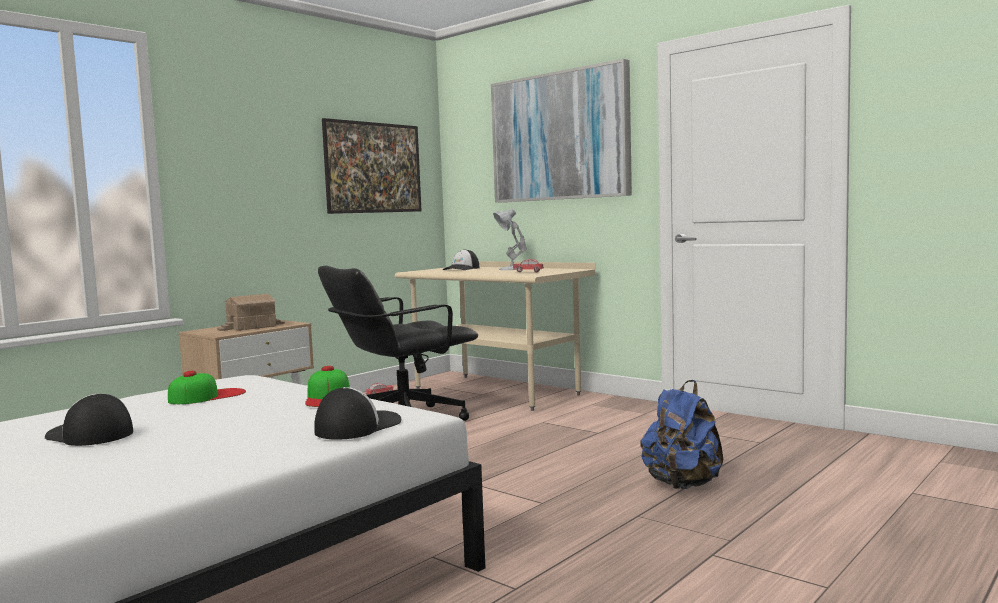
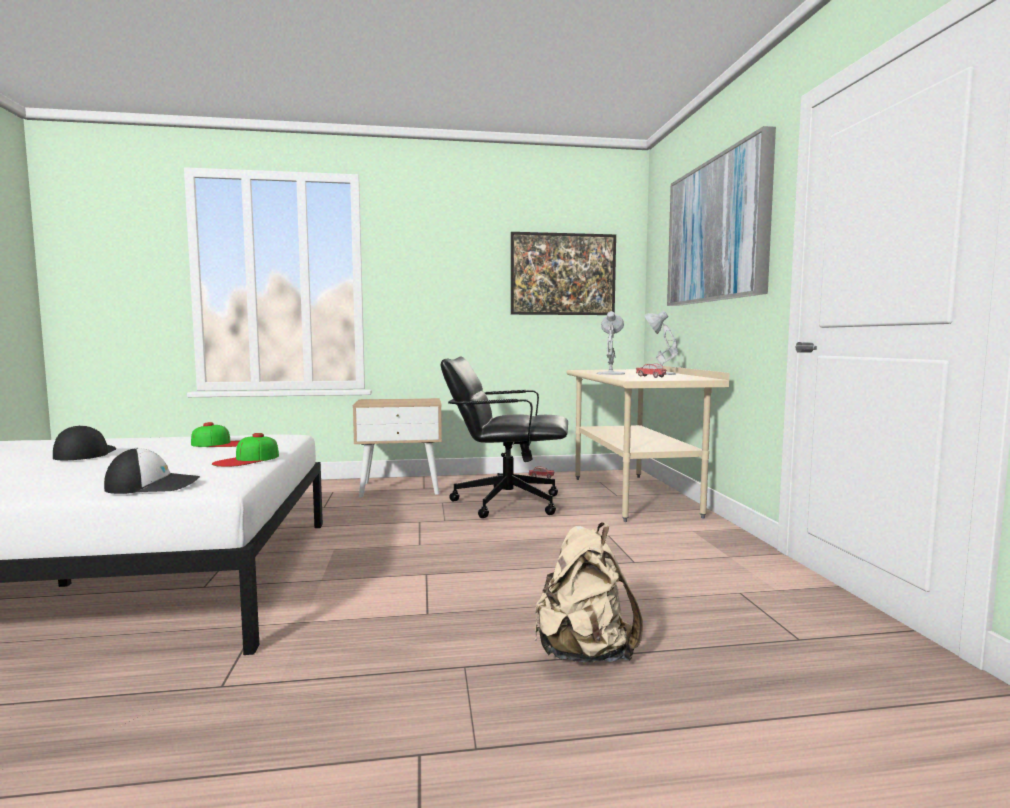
camera: 40 degrees right, 0 degrees up
(251, 326) = (403, 401): toy house -> none
(461, 269) = (626, 371): cap -> none
(471, 272) = (610, 373): none -> white table lamp
(682, 485) = (584, 653): blue backpack -> beige backpack

